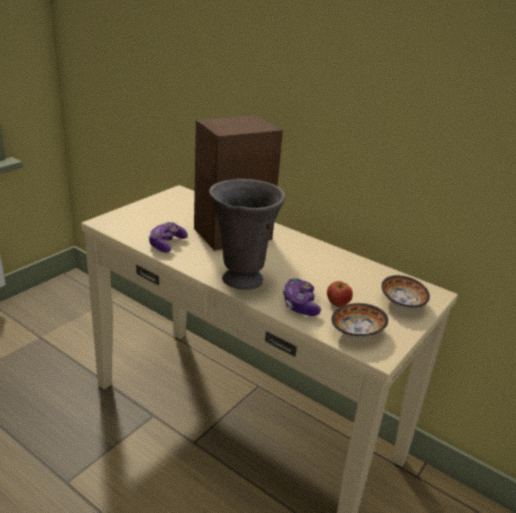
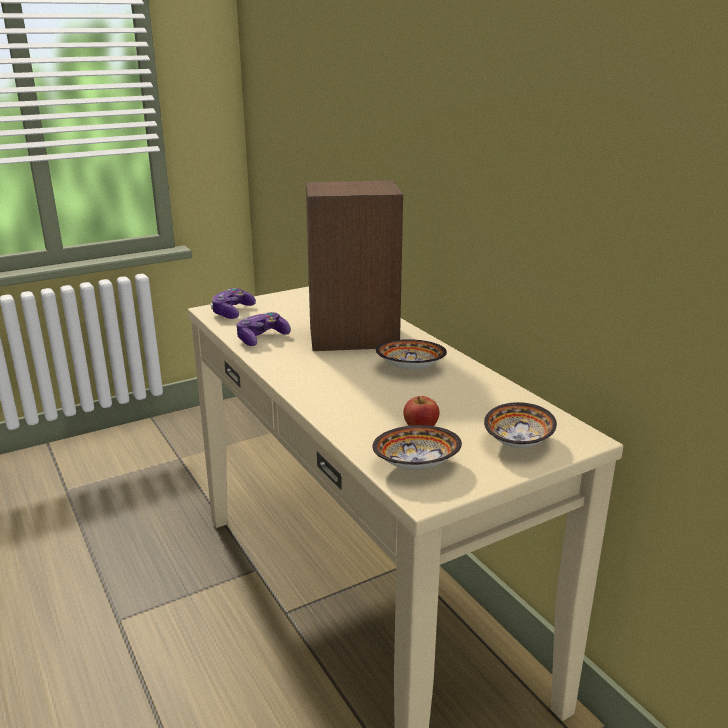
camera: 25 degrees right, 5 degrees down
(240, 280) = (316, 385): grey vase -> none
(294, 256) = (411, 369): none -> bowl
(300, 304) = (367, 422): game controller -> game controller (232, 312)

